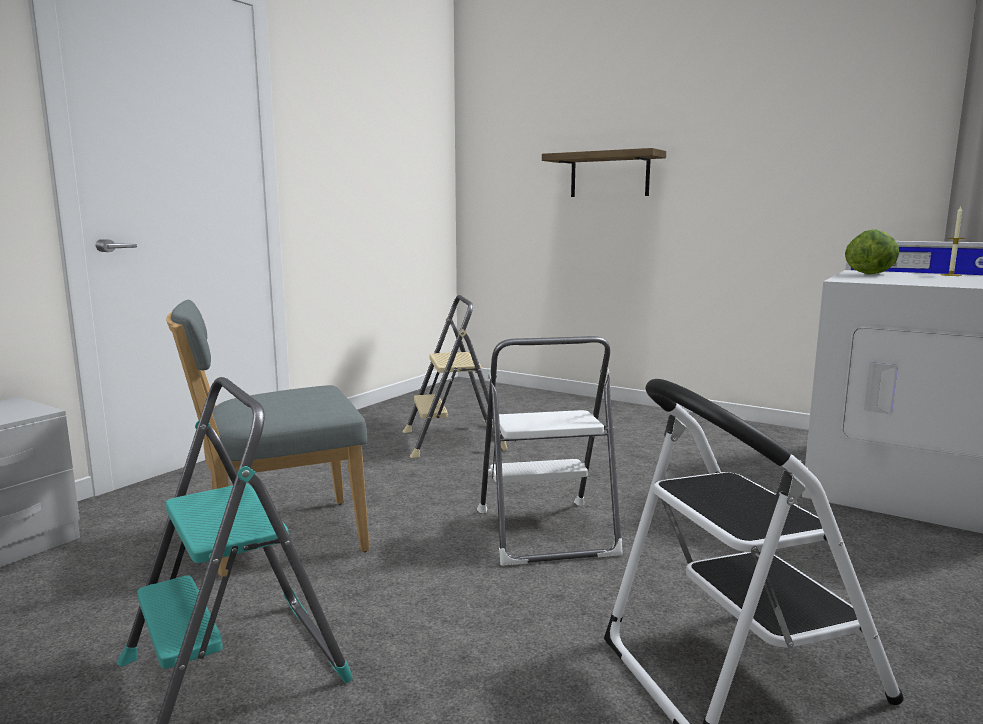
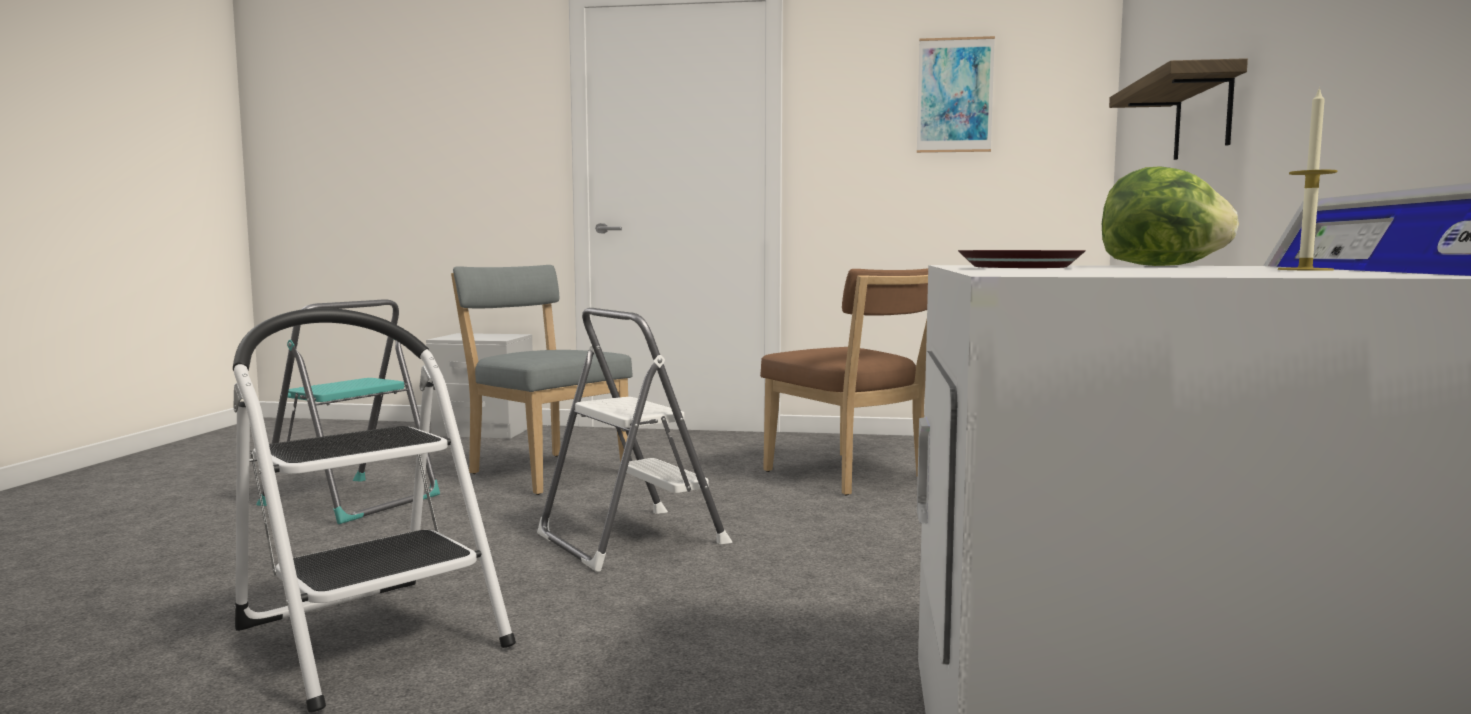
camera: 65 degrees right, 5 degrees down
(383, 128) = (955, 95): none -> picture
(458, 440) = (849, 476): beige step ladder -> brown chair
(911, 281) = (1021, 267): none -> brown plate

